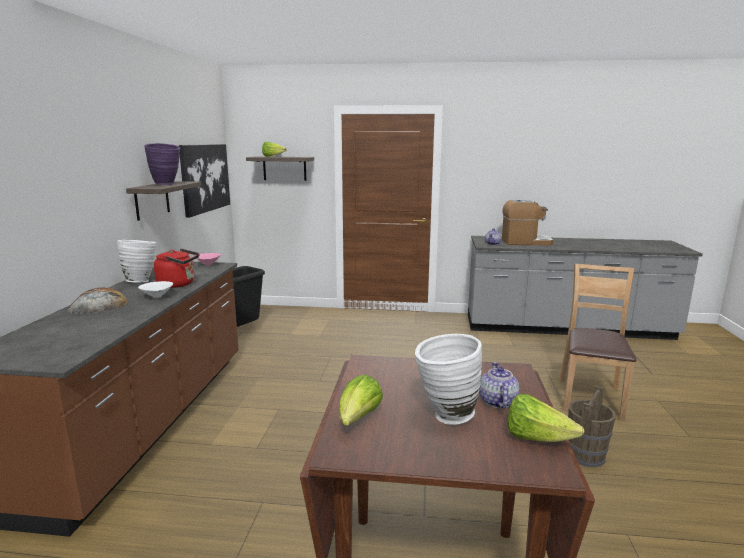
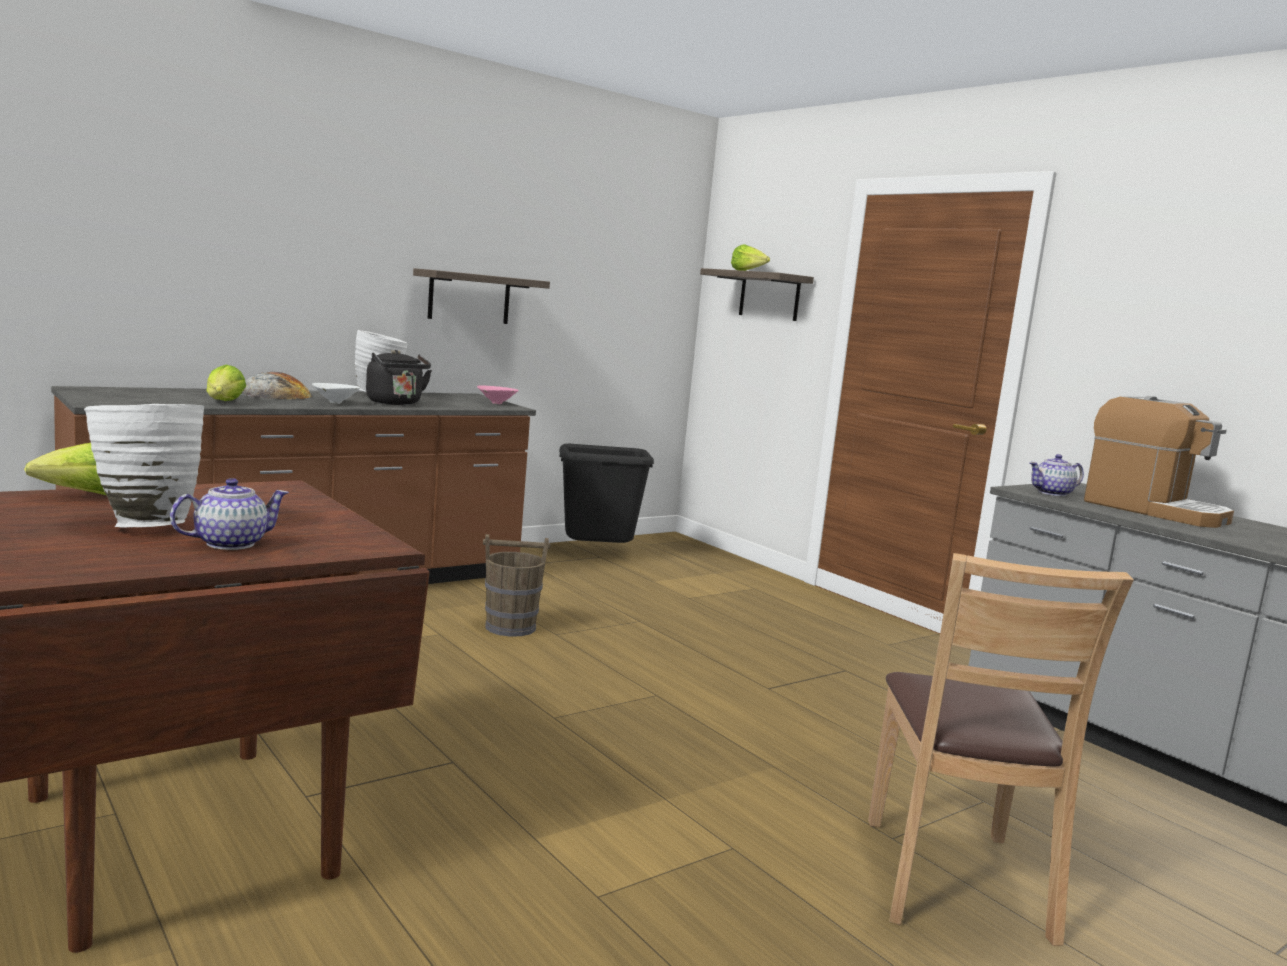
camera: 45 degrees right, 5 degrees down
(166, 184) = (481, 274): purple vase -> none
(178, 284) = (396, 403): red kettle -> black kettle
(205, 178) = (620, 292): picture -> none
(536, 438) = (120, 565): lettuce -> lettuce (224, 402)
(585, 455) = (693, 913): brown bucket -> brown bucket (511, 627)
(590, 398) = (953, 879): brown chair -> brown chair turned 120 degrees clockwise

